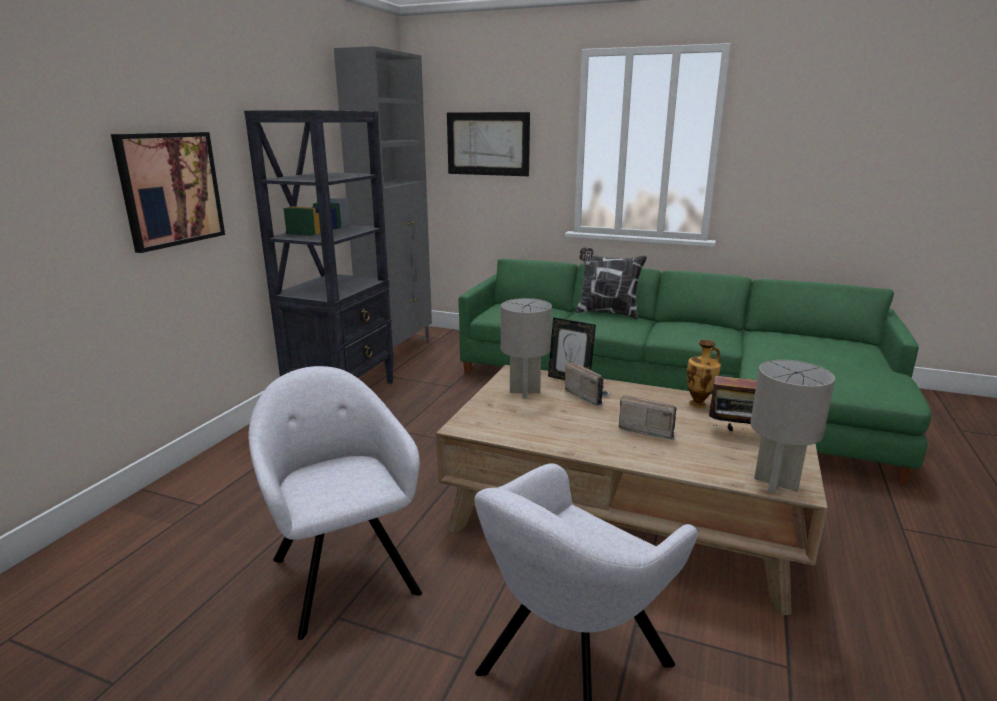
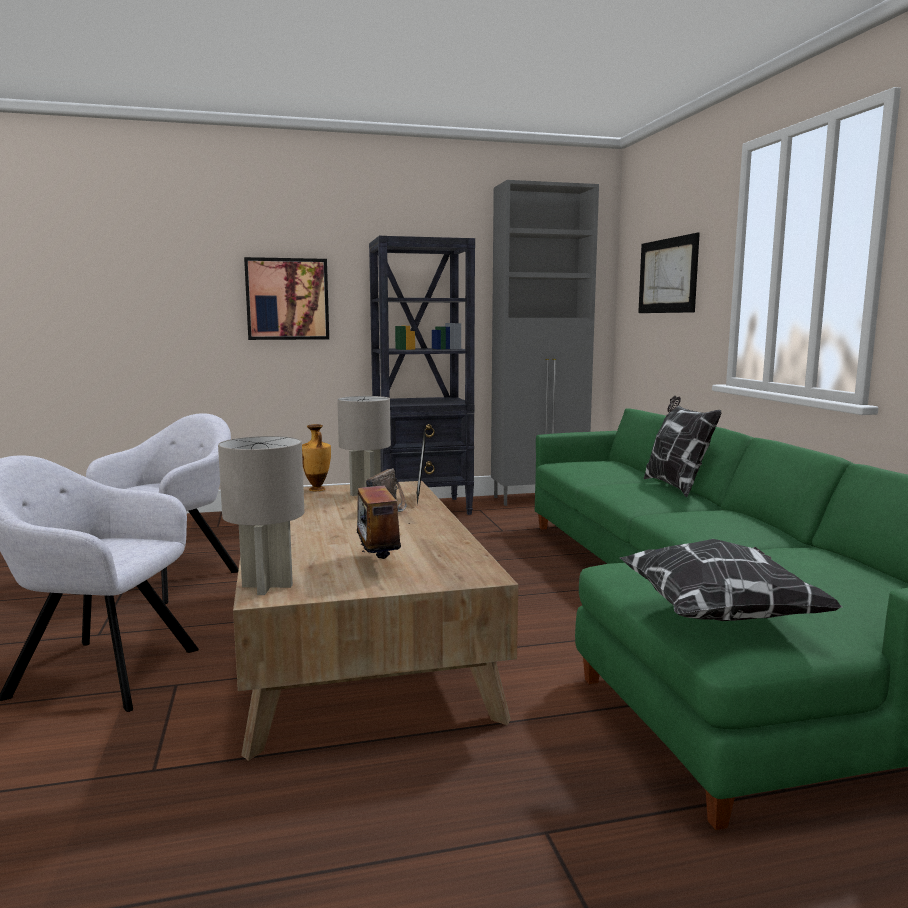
camera: 55 degrees right, 10 degrees down
(645, 429) = (338, 533): radio -> none
(699, 404) = (437, 541): vase -> vase (317, 489)
(863, 382) = (720, 615): none -> pillow

